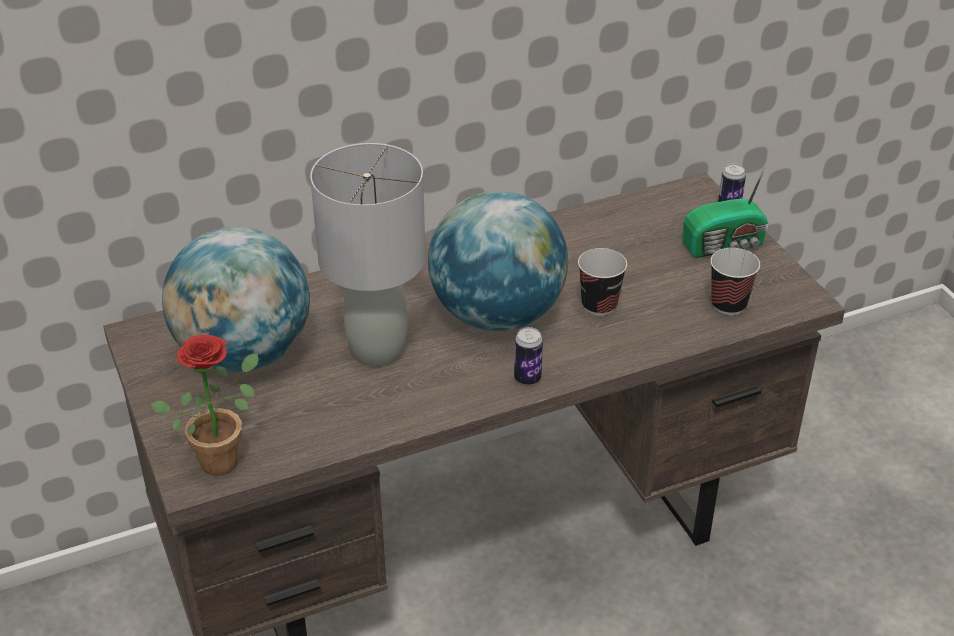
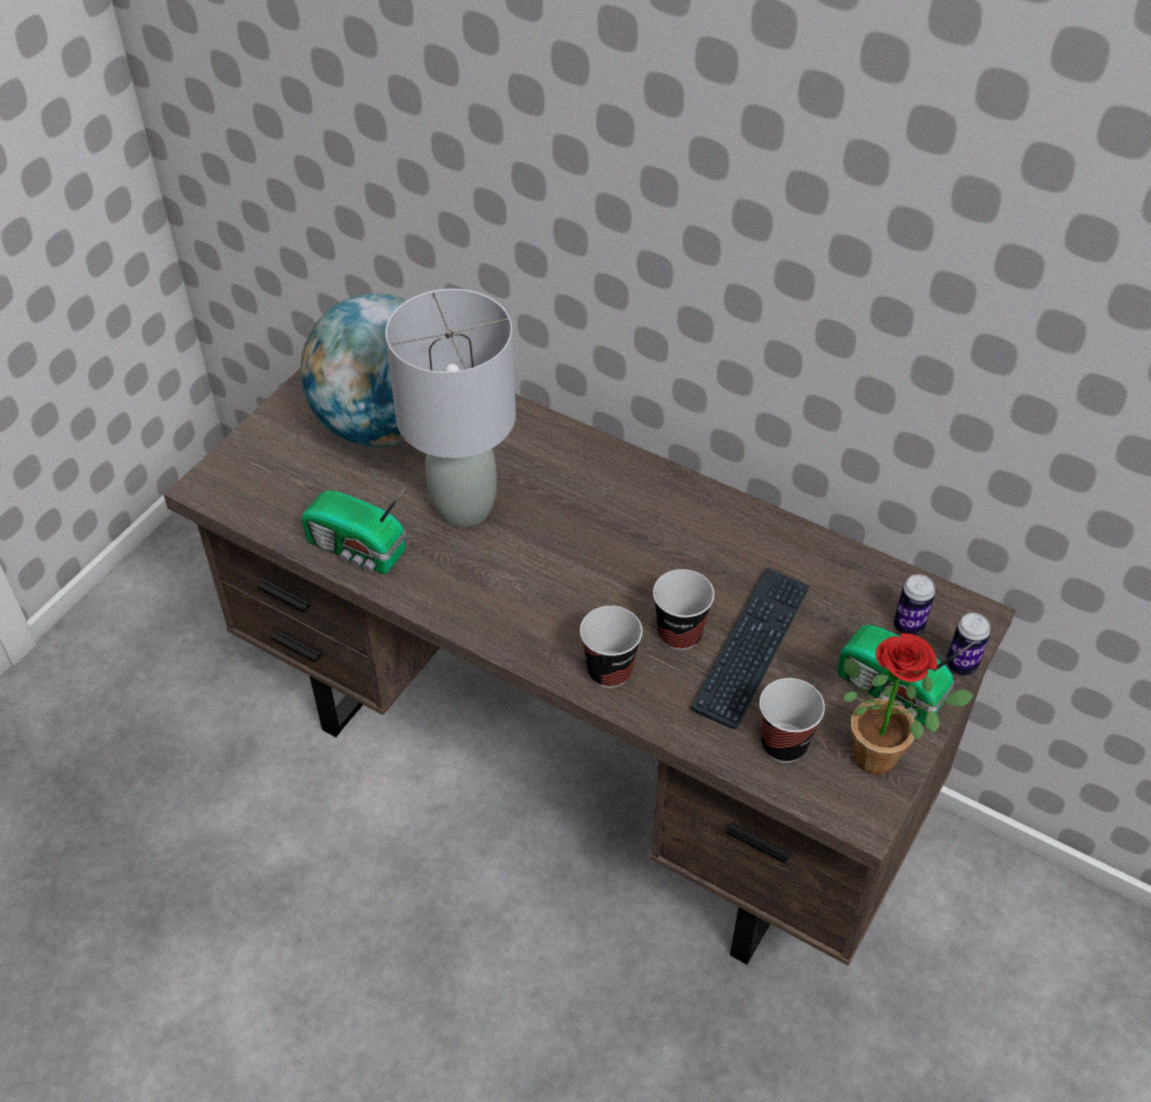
camera: 55 degrees right, 10 degrees up
(224, 456) = (250, 488): potted plant -> potted plant (884, 754)
(360, 423) = (357, 550): none -> radio
(497, 315) = (591, 563): globe -> none
(527, 378) = (516, 635): can -> can (908, 626)
(601, 349) = (609, 671): none -> cup
(640, 281) = (751, 648): none -> keyboard

